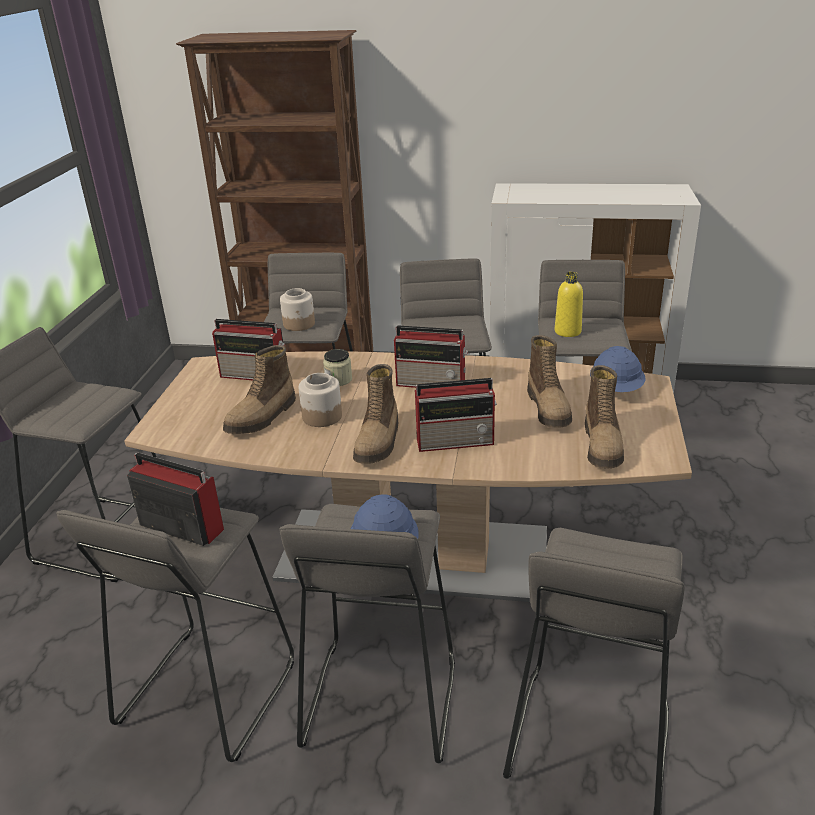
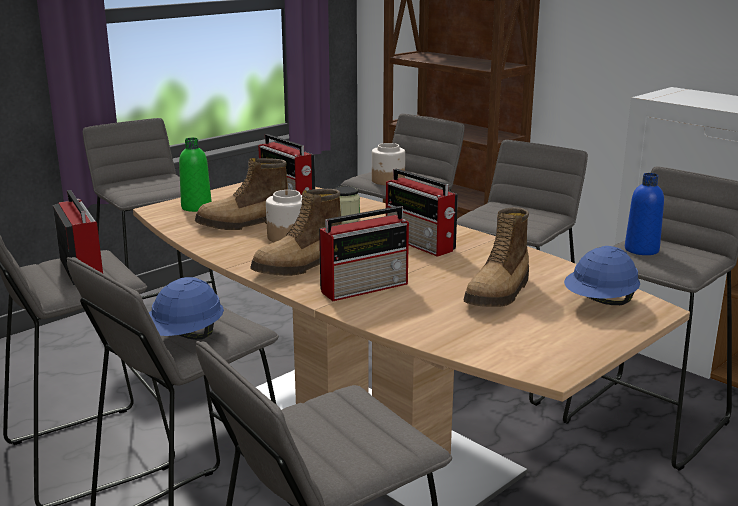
camera: 35 degrees right, 10 degrees down
(187, 415) = (196, 207): none -> green bottle
(456, 441) = (366, 287): radio -> radio turned 60 degrees counterclockwise
(567, 331) = (641, 250): yellow bottle -> blue bottle
(603, 445) = (502, 337): boot -> none

